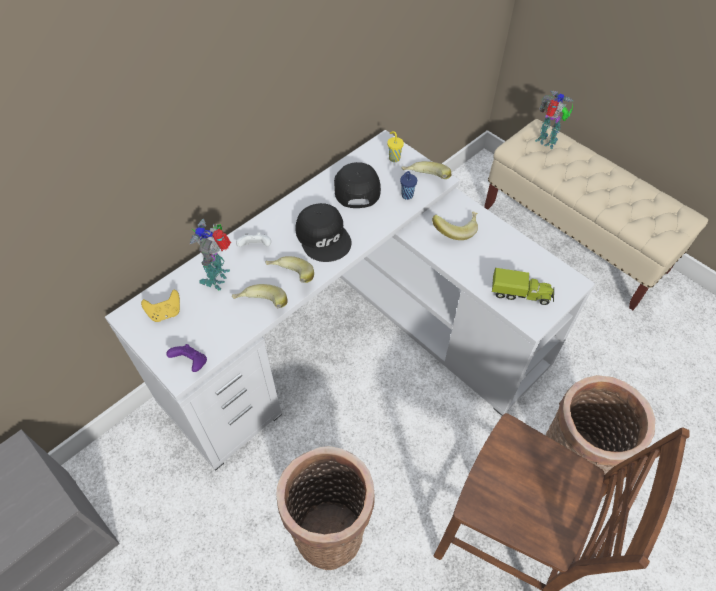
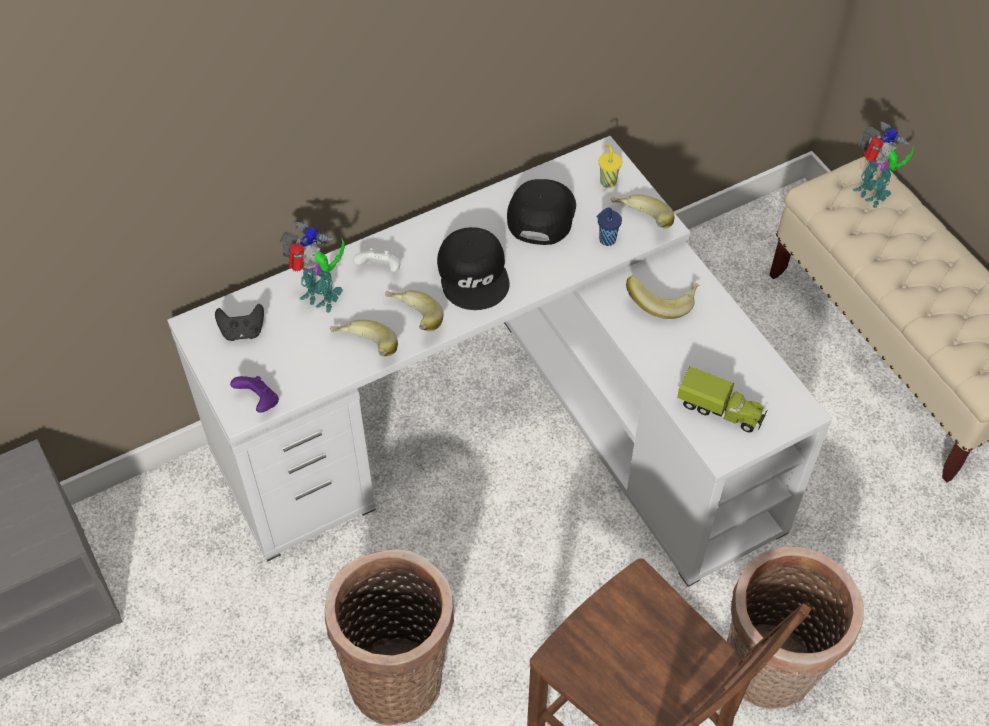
camera: 15 degrees right, 0 degrees up
(165, 313) = (242, 331): yellow game controller -> black game controller
(218, 277) = (321, 299): toy robot -> toy robot turned 90 degrees clockwise

